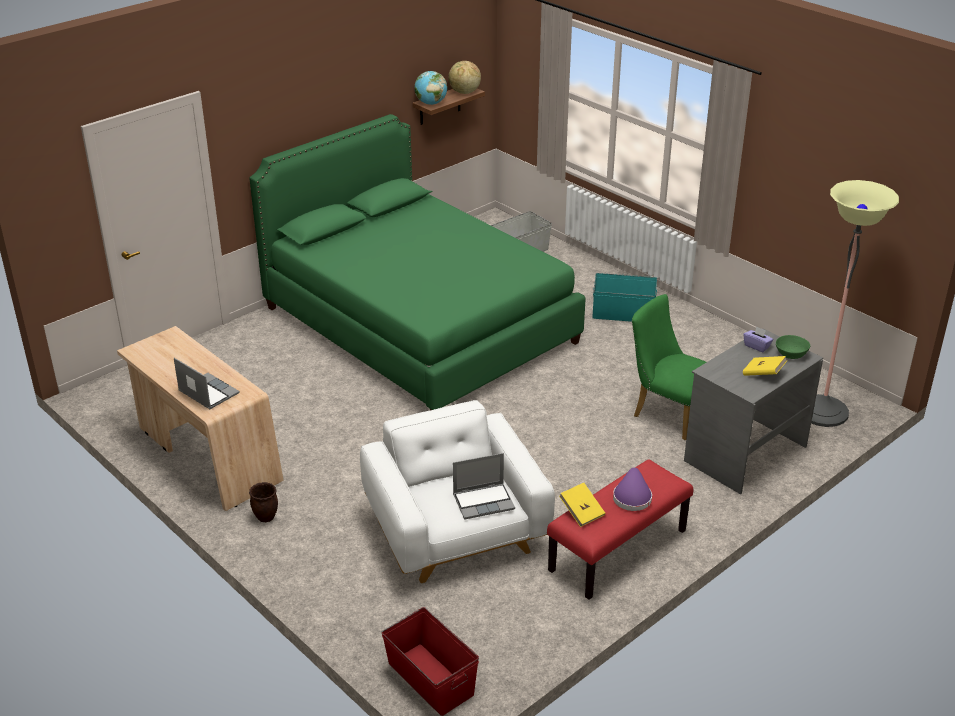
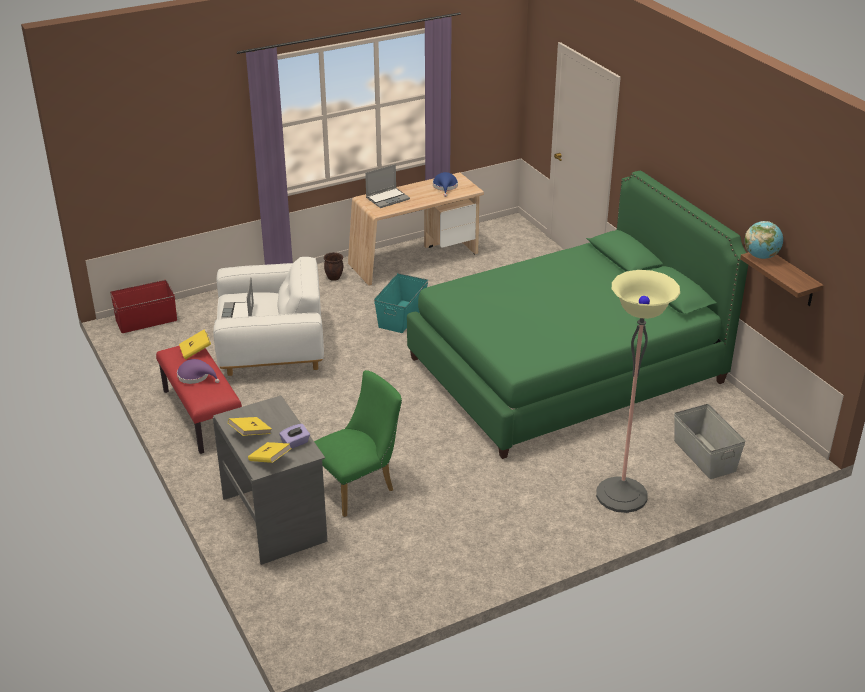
camera: 105 degrees right, 0 degrees up
(166, 354) = (445, 187): none -> blue hat
(464, 92) = (793, 279): globe -> none
(623, 313) = (550, 503): turquoise storage box -> turquoise storage box (401, 316)
(790, 354) = (270, 460): green bowl -> yellow book
(822, 411) = (309, 598): floor lamp -> floor lamp (621, 495)

